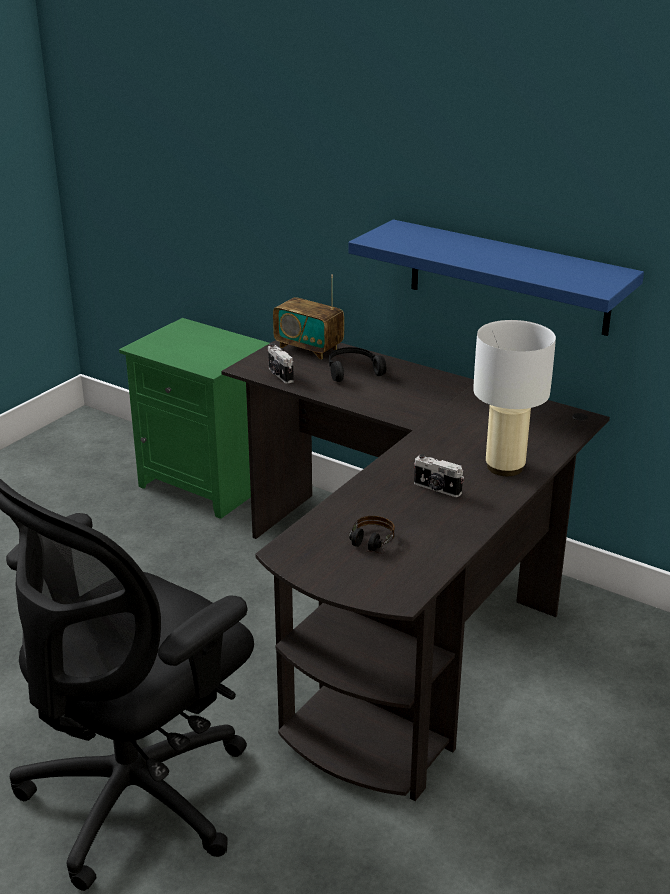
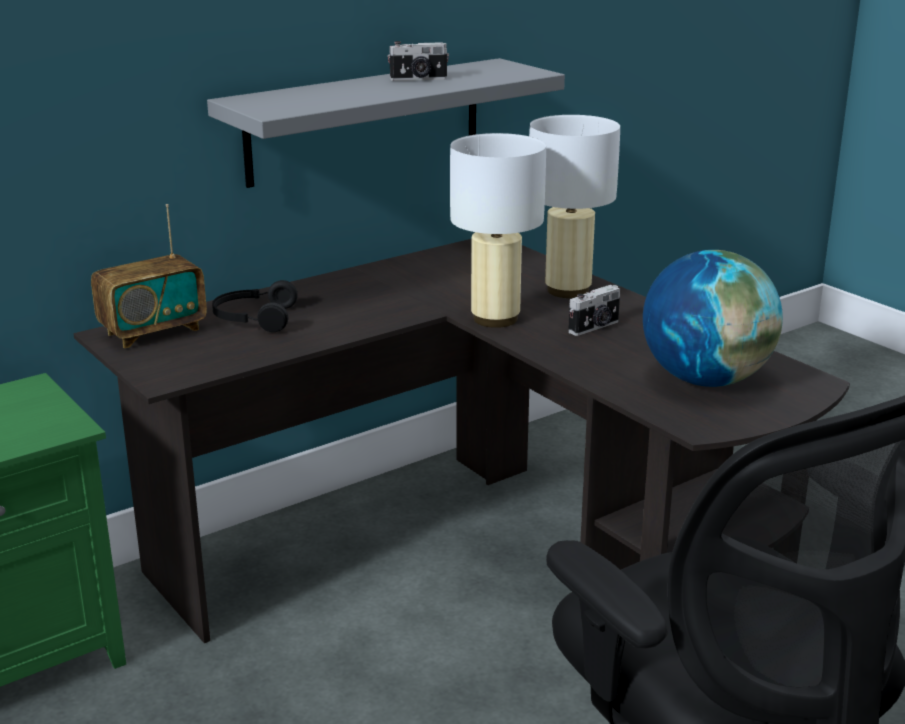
camera: 70 degrees left, 5 degrees down
(279, 375) = (213, 362): camera -> camera (418, 79)
(369, 547) = (705, 379): headphones -> globe
(421, 448) = (496, 318): none -> white table lamp
(508, 277) = (365, 121): blue shelf -> grey shelf

